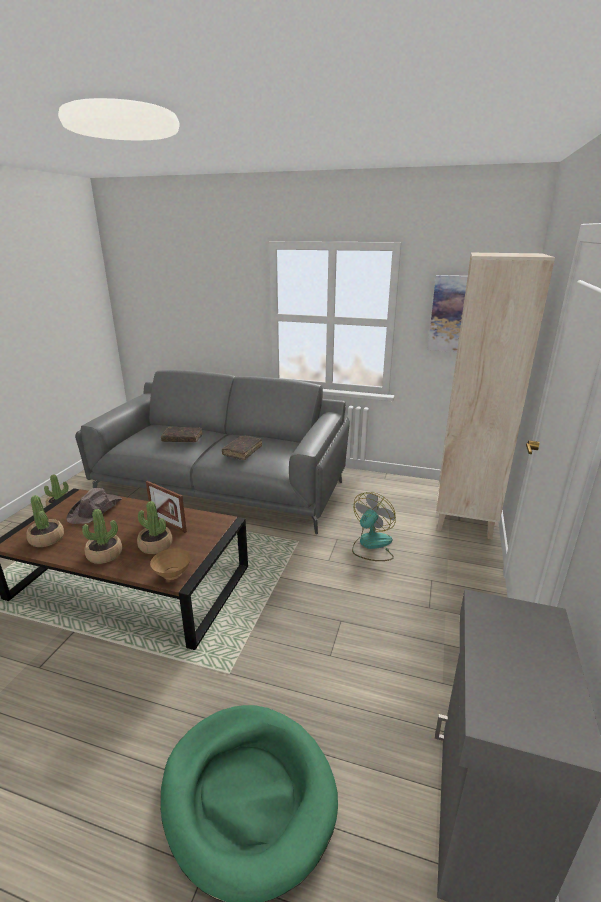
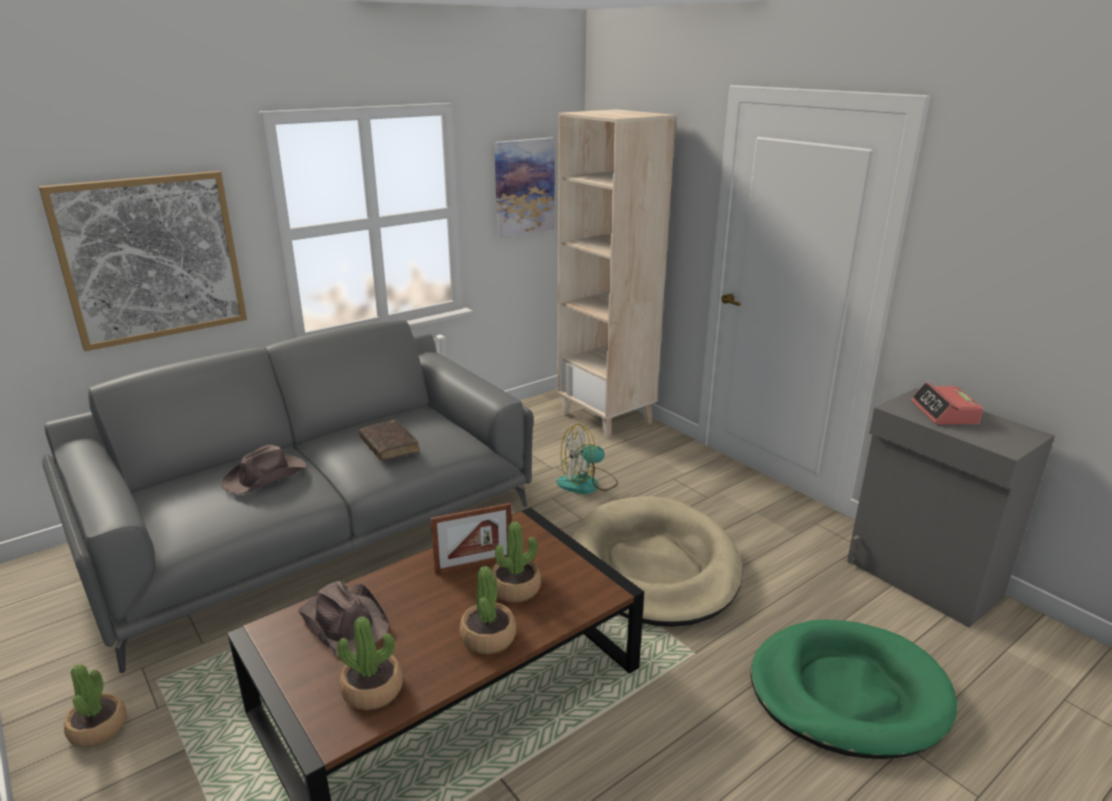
camera: 55 degrees left, 0 degrees up
(172, 575) = (596, 592): brown bowl -> none
(182, 439) = (266, 476): brown book -> brown hat
(207, 316) = (152, 258): none -> picture
(310, 614) = (654, 566): none -> beige dog bed
(371, 545) = (587, 483): fan -> fan turned 90 degrees counterclockwise
(523, 644) = (944, 413): none -> alarm clock

